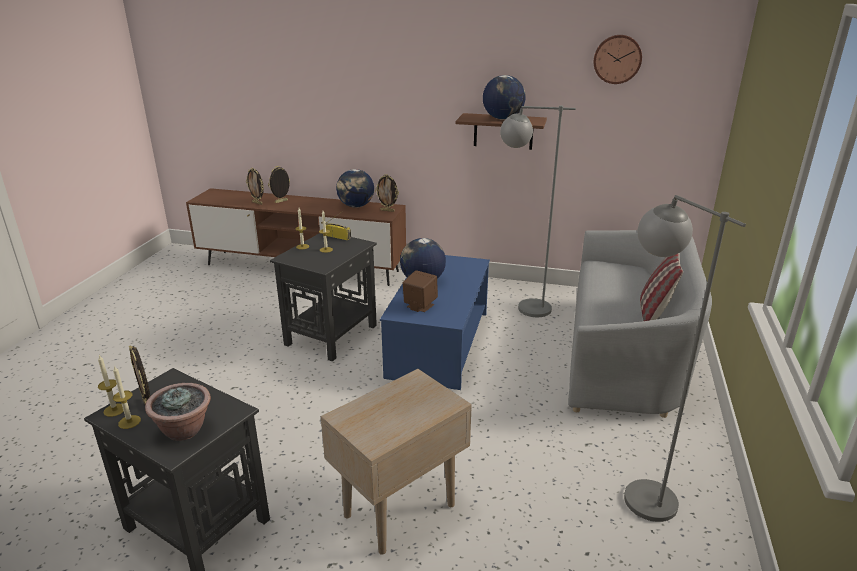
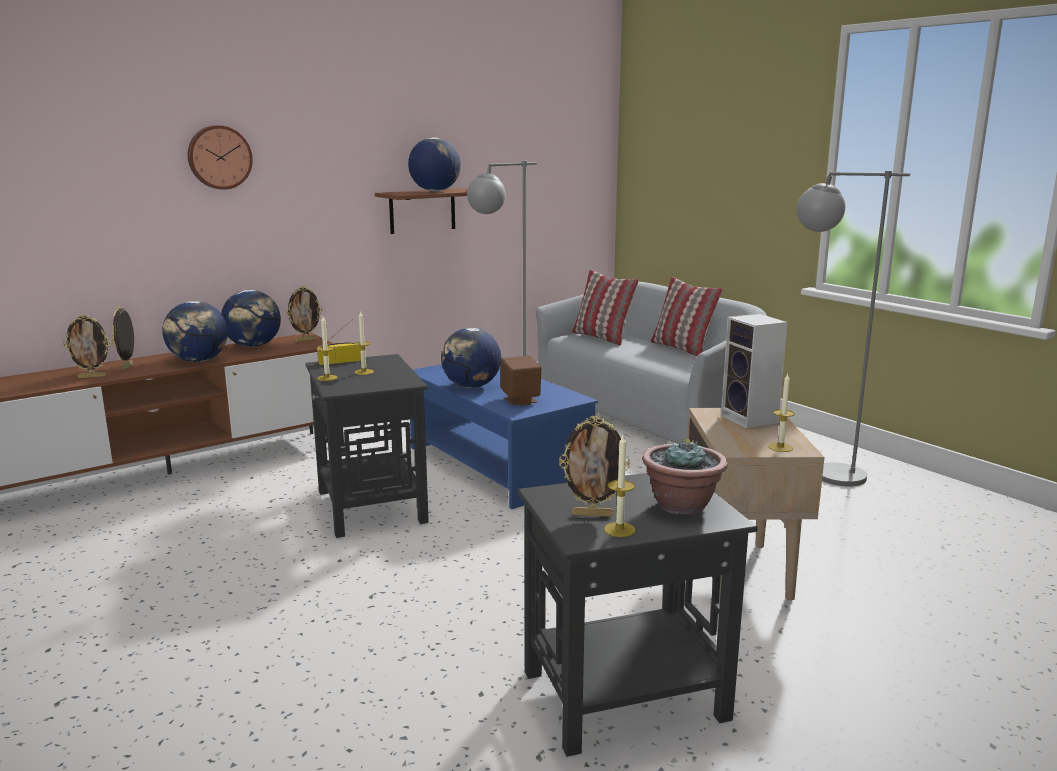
camera: 50 degrees left, 10 degrees down
(114, 410) = (575, 533): candle -> candle (780, 447)
(312, 208) = (199, 361): none -> globe
(421, 402) = (751, 419): none -> speaker
(617, 59) = (524, 117): wall clock -> wall clock (219, 157)
(617, 275) = (602, 337): none -> pillow

